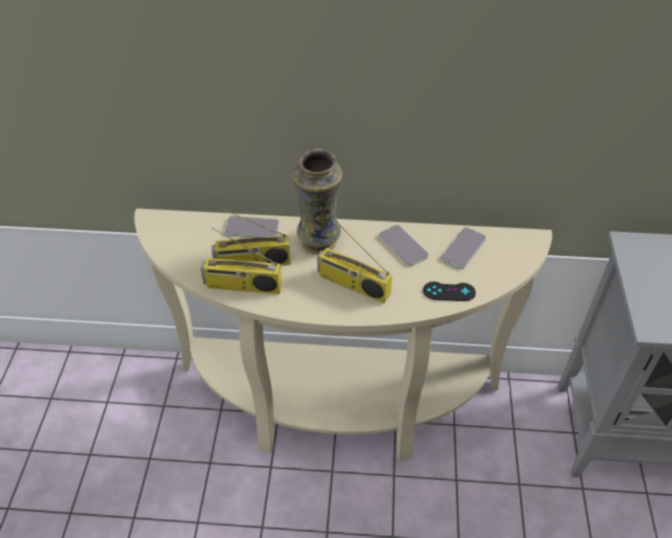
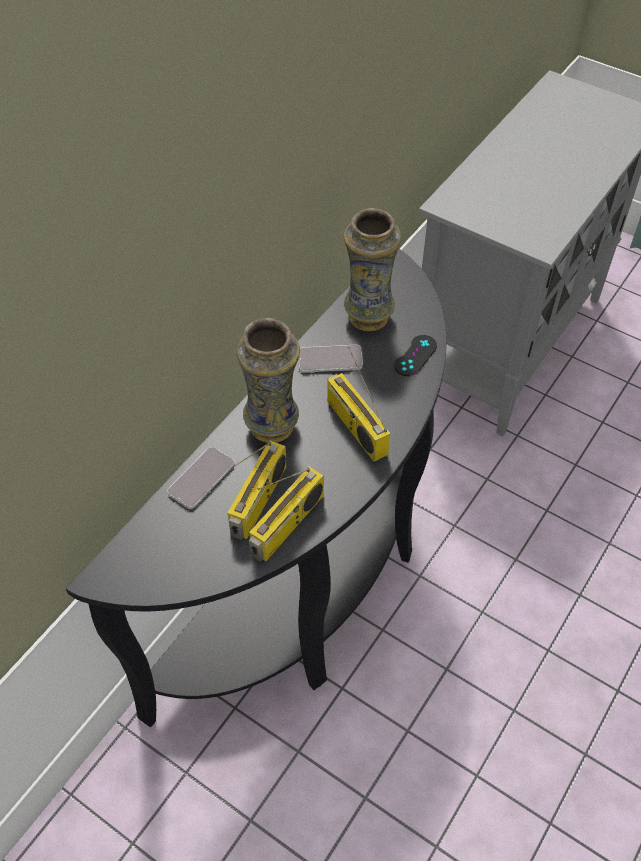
camera: 60 degrees left, 5 degrees up
(336, 408) = (311, 587): beige console table -> black console table
(352, 285) = (354, 426): radio -> radio turned 90 degrees clockwise
(463, 248) = (368, 316): phone -> vase

